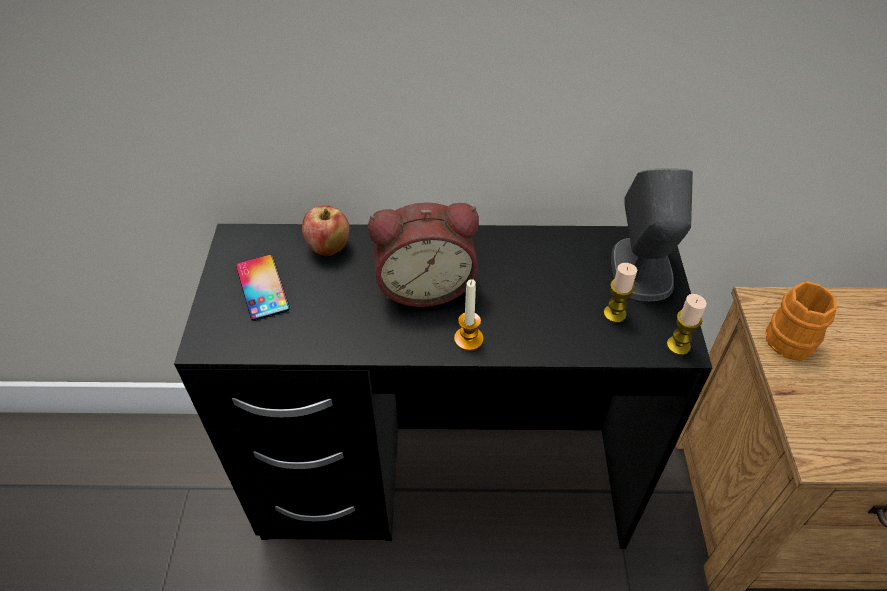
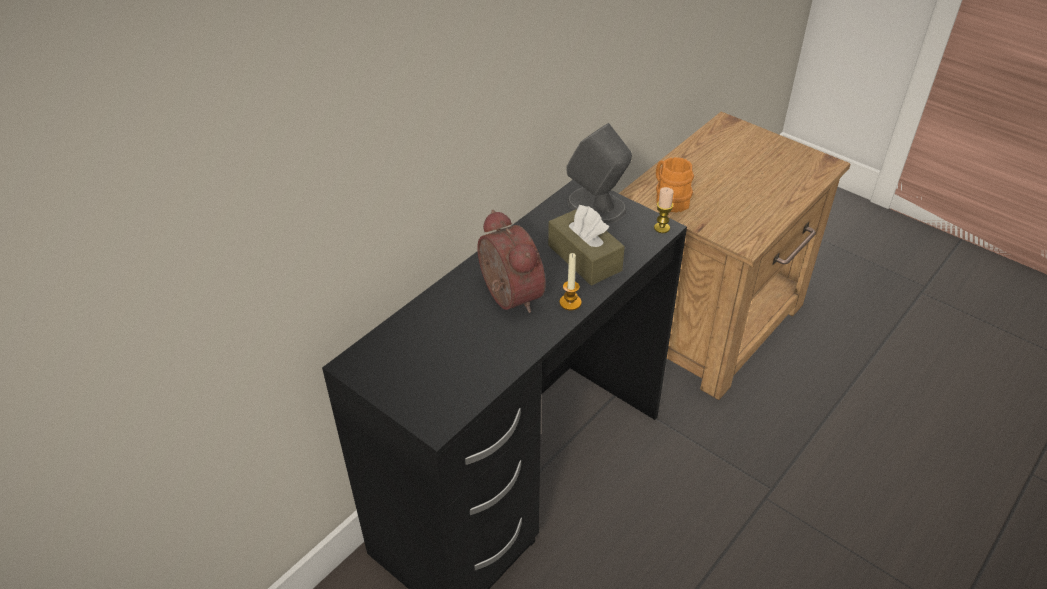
camera: 50 degrees left, 5 degrees down
(262, 287) = (418, 373): phone -> none
(328, 248) = (420, 323): apple -> none
(424, 285) = (506, 297): alarm clock -> alarm clock turned 60 degrees counterclockwise
(549, 309) = (584, 258): none -> brown tissue box
(614, 314) = (616, 236): candle -> none

